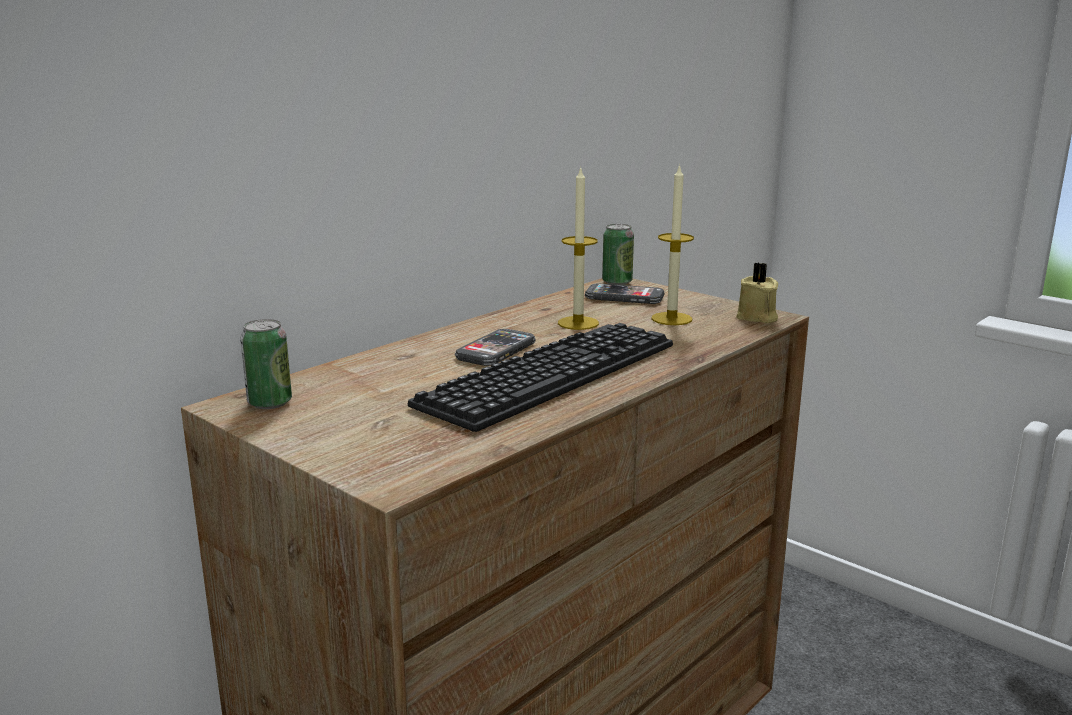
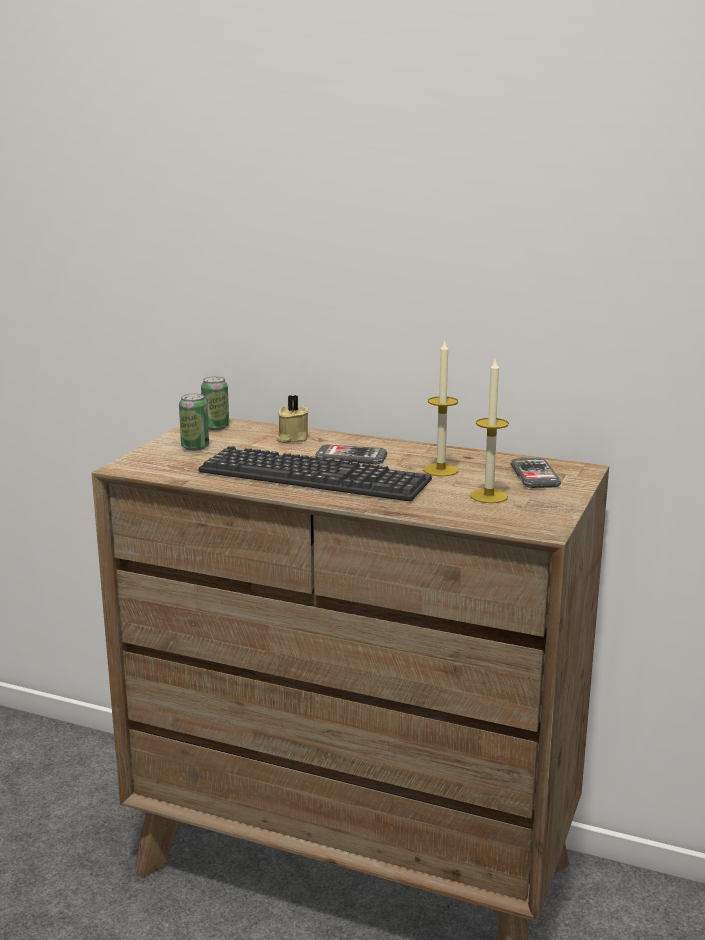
camera: 70 degrees right, 0 degrees up
(617, 282) = (579, 468): can -> can (195, 447)
(757, 317) = (531, 524): beige candle -> beige candle (291, 438)

